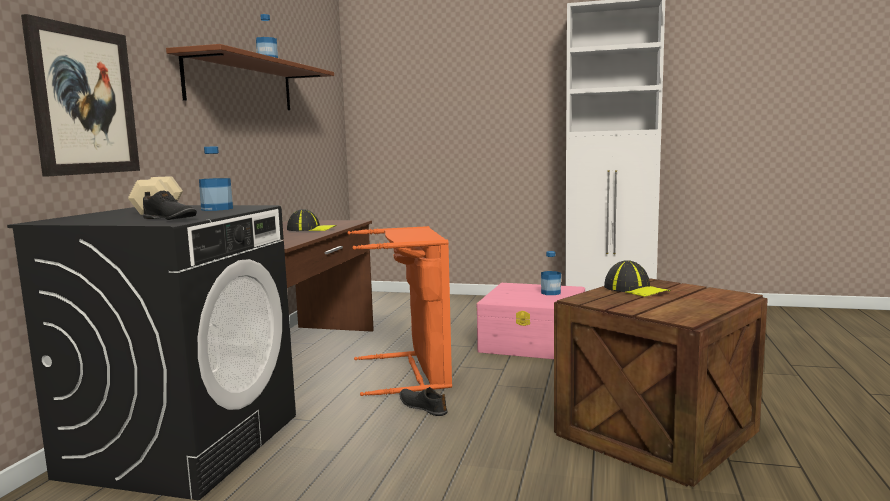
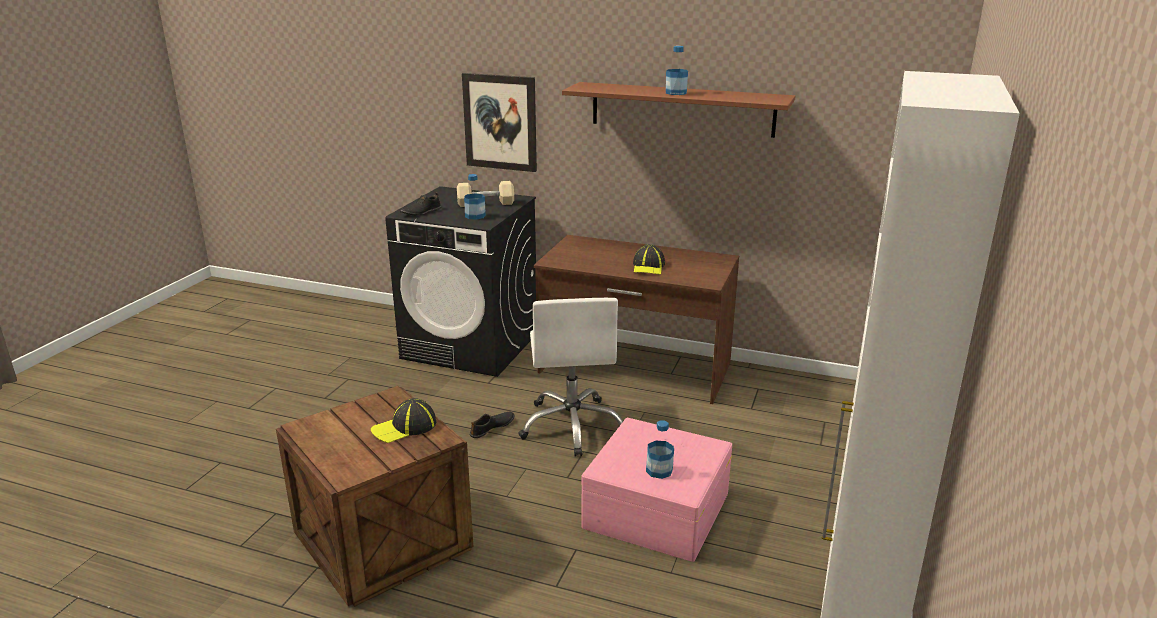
camera: 95 degrees right, 15 degrees up
(413, 372) = (572, 425): orange laundry basket -> white office chair

